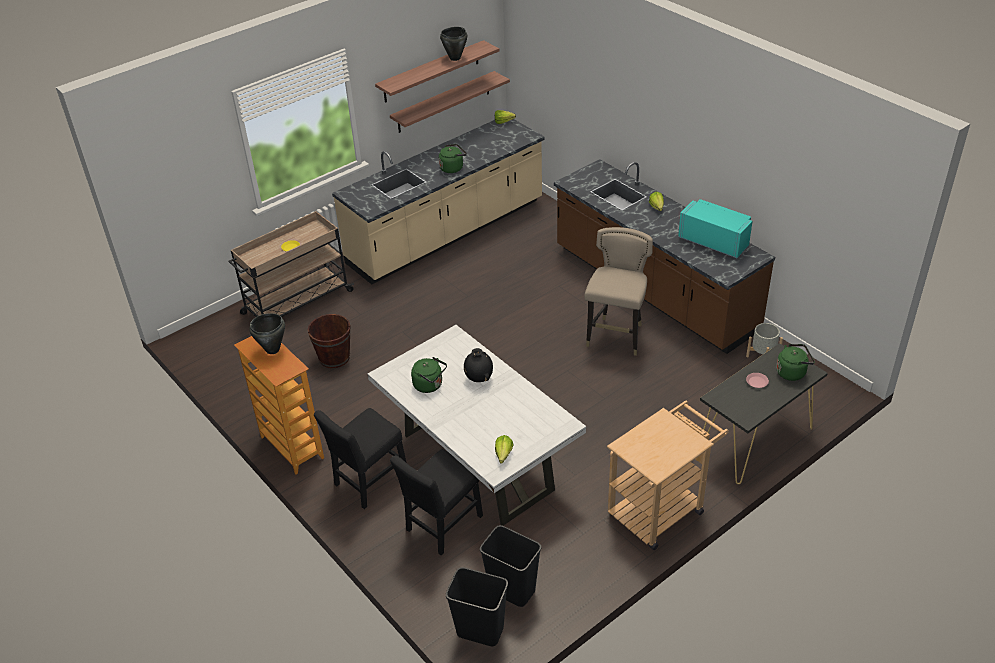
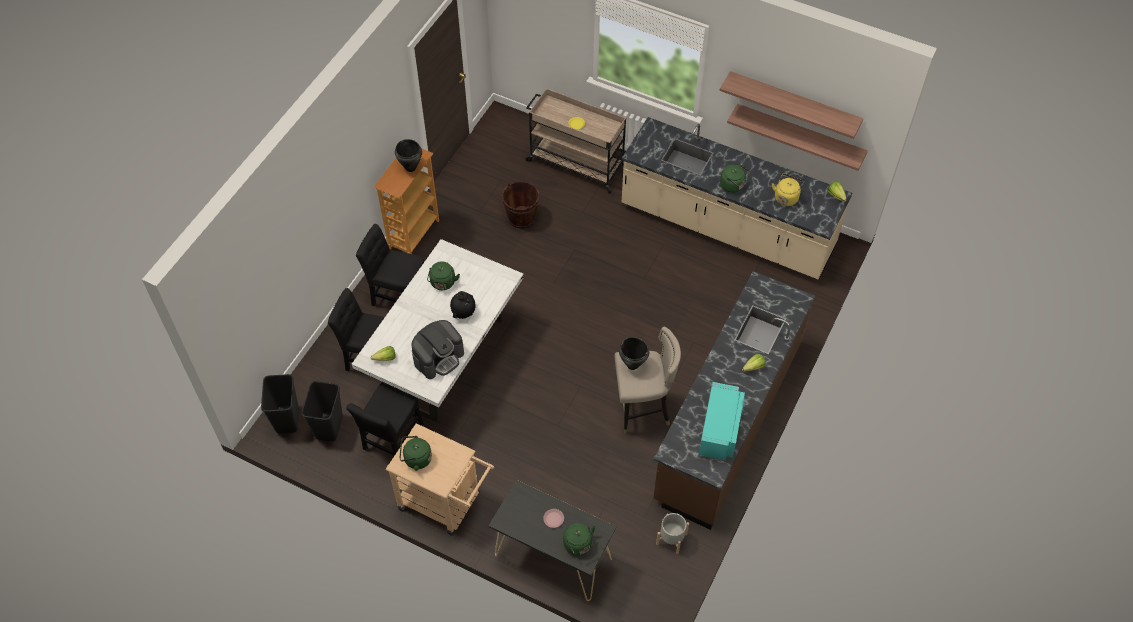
camera: 65 degrees right, 15 degrees up
(454, 58) = (812, 110): black cooking pot -> black cooking pot (632, 364)
(486, 145) = (786, 197): none -> yellow kettle
(526, 411) = (438, 357): none -> coffee machine
(559, 535) = (392, 440): none -> black chair
(655, 455) = (416, 459): none -> green kettle

